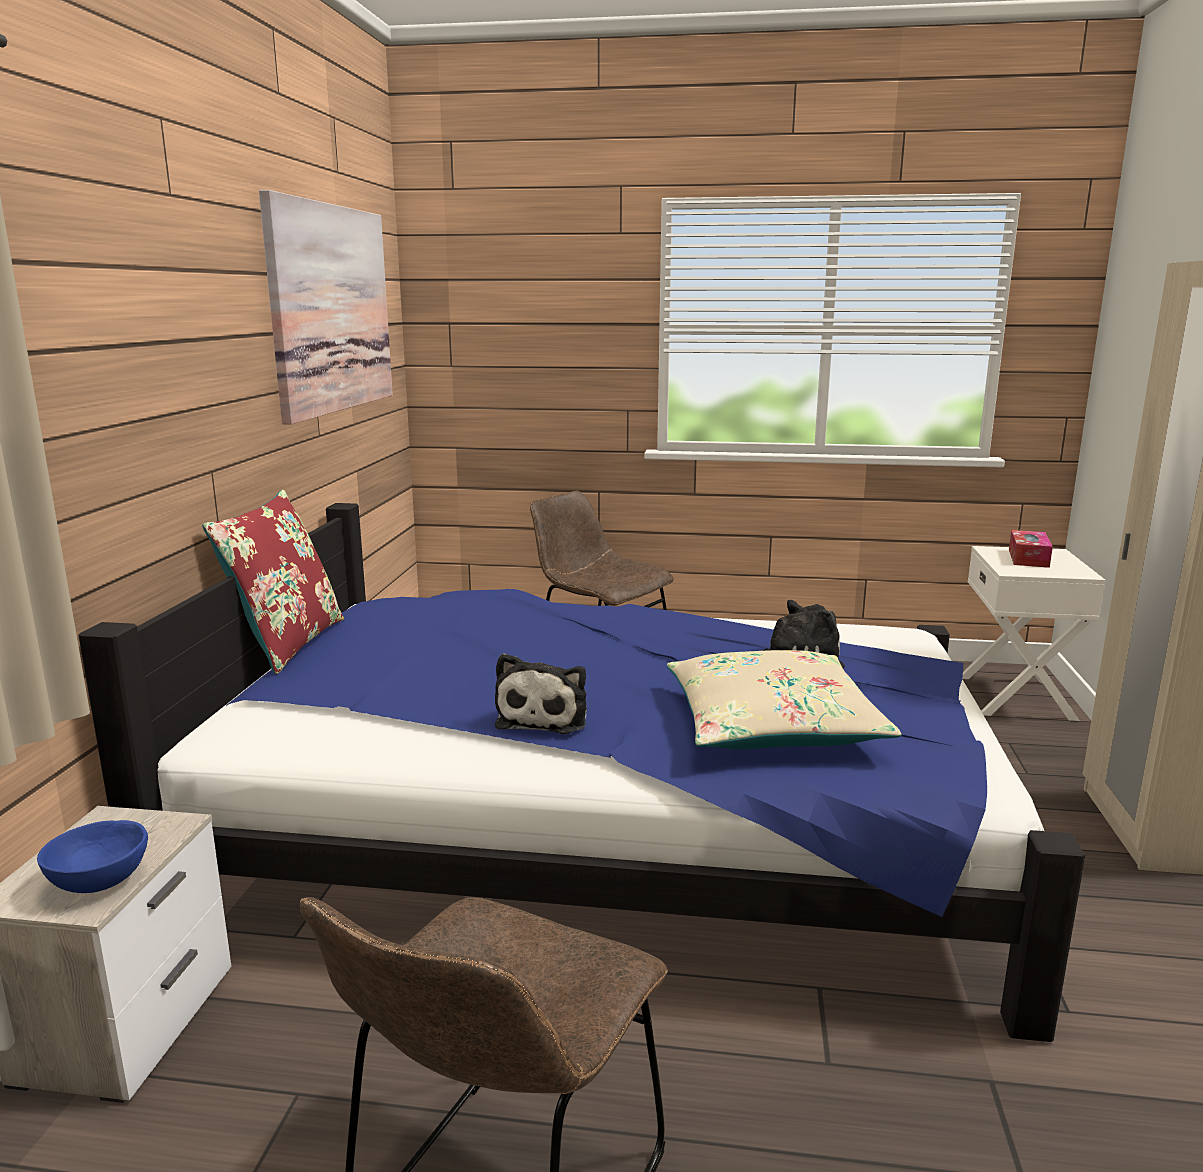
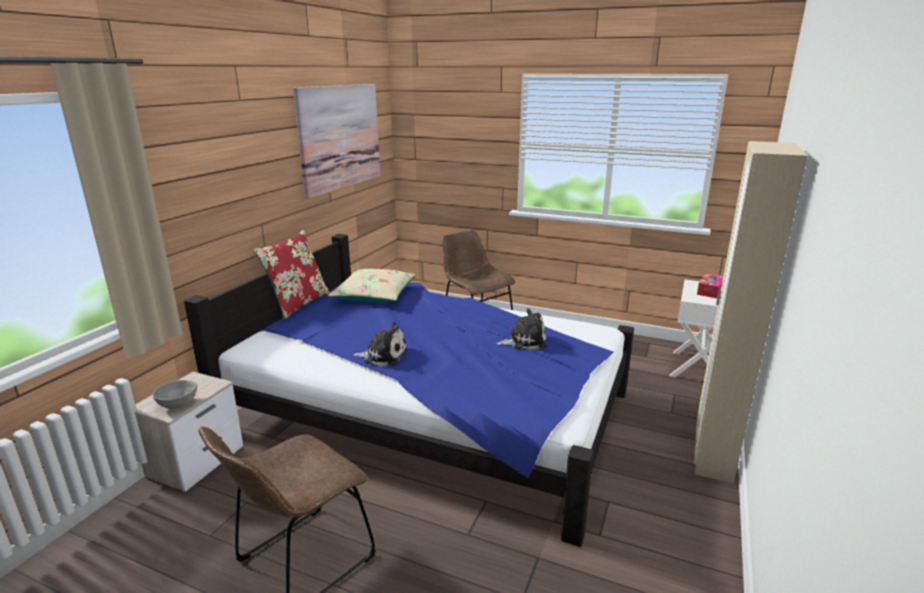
camera: 15 degrees right, 5 degrees up
(99, 882) = (177, 404): blue bowl -> grey bowl
(545, 717) = (383, 356): plush toy -> plush toy turned 105 degrees counterclockwise
(771, 724) = (483, 373): beige pillow -> beige pillow (374, 295)

